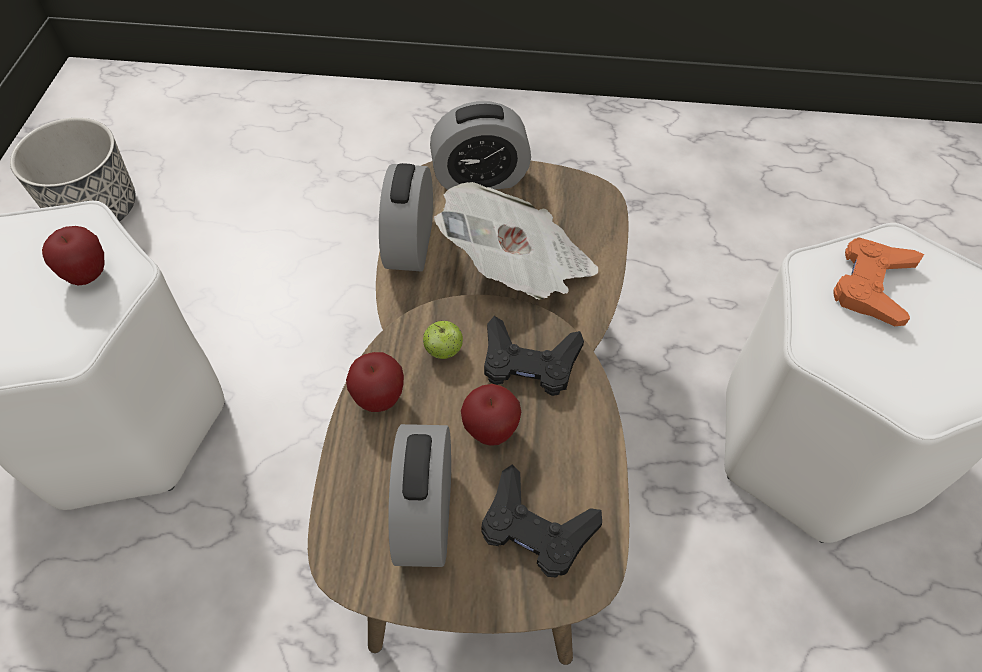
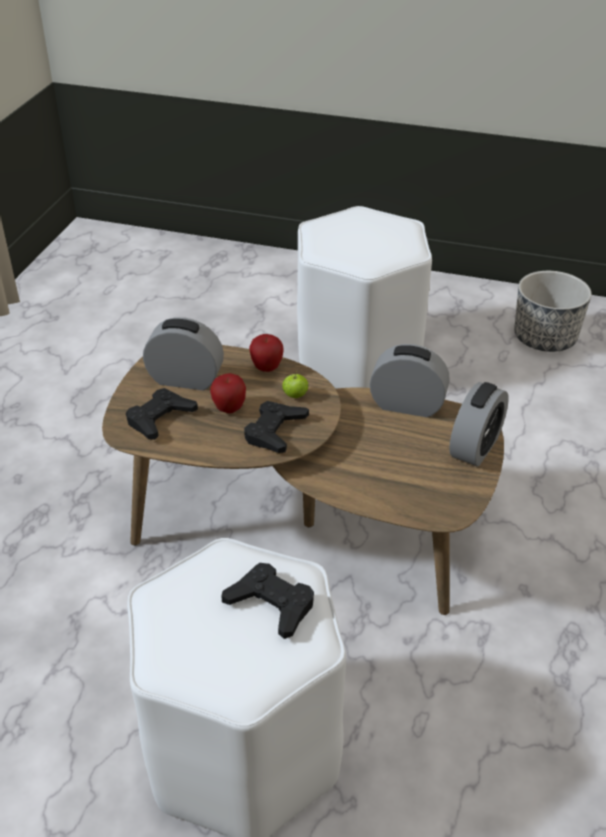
camera: 100 degrees right, 15 degrees down
(88, 275) = (367, 255): apple -> none
(480, 179) = (475, 447): alarm clock -> alarm clock turned 150 degrees counterclockwise
(519, 268) = (375, 456): newspaper -> none
(872, 285) = (271, 604): orange game controller -> black game controller

